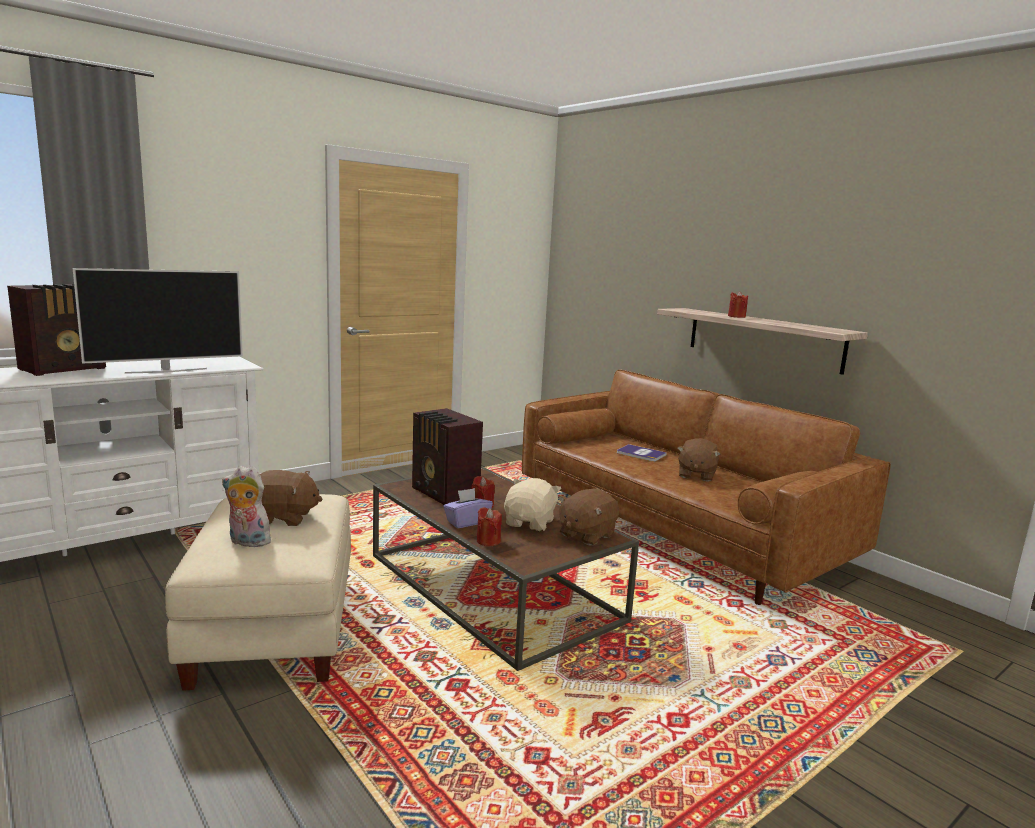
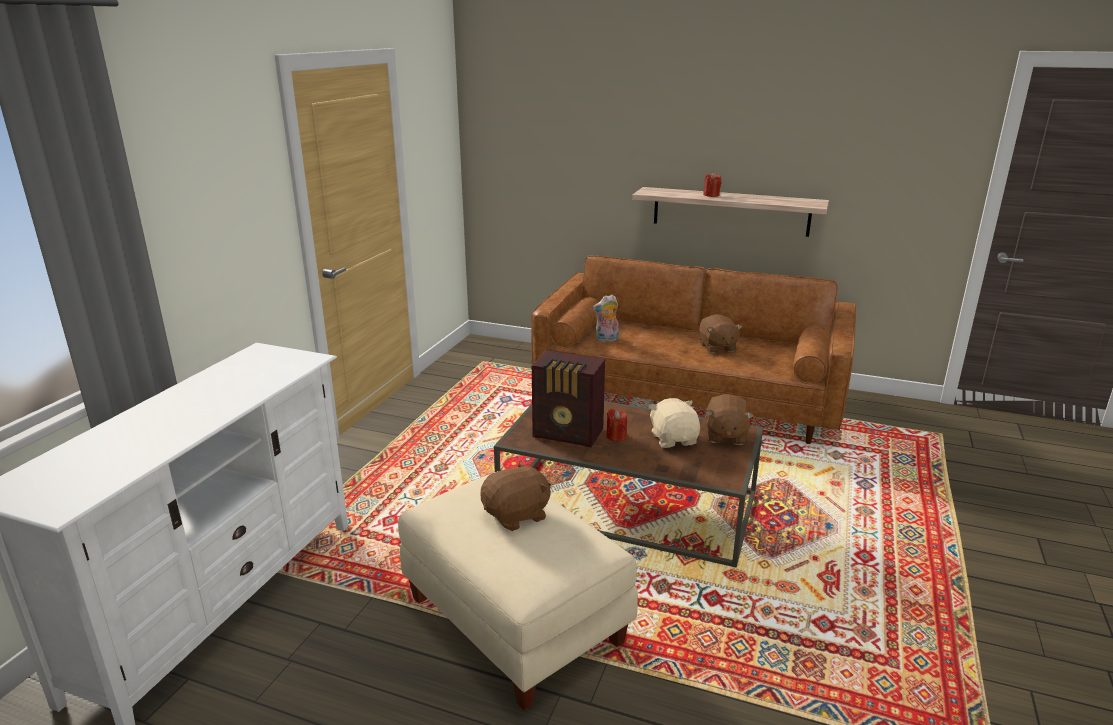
camera: 30 degrees left, 10 degrees up
(65, 369) = (130, 429): radio -> none
(166, 371) = (254, 393): television -> none
(247, 542) = (532, 553): plush toy -> plush toy (606, 340)
(467, 522) = (630, 457): purple tissue box -> none
(488, 541) = (672, 469): red candle -> none
(640, 454) = (652, 337): book -> none

